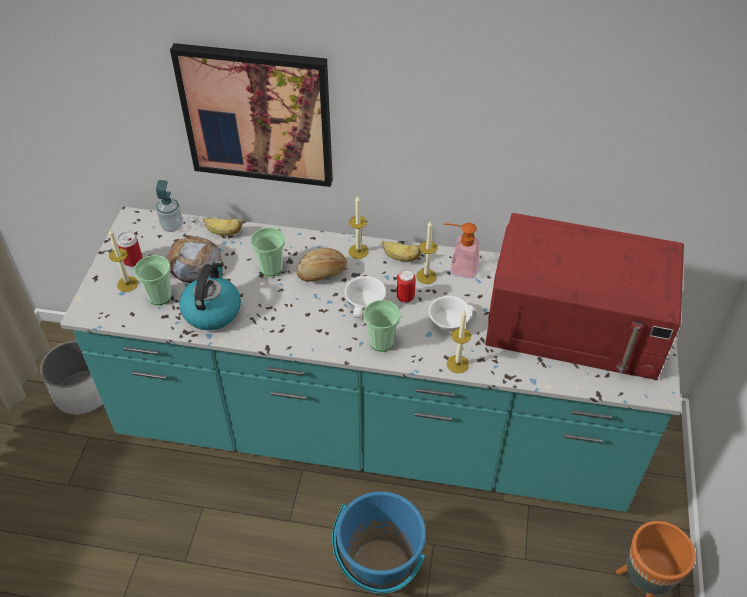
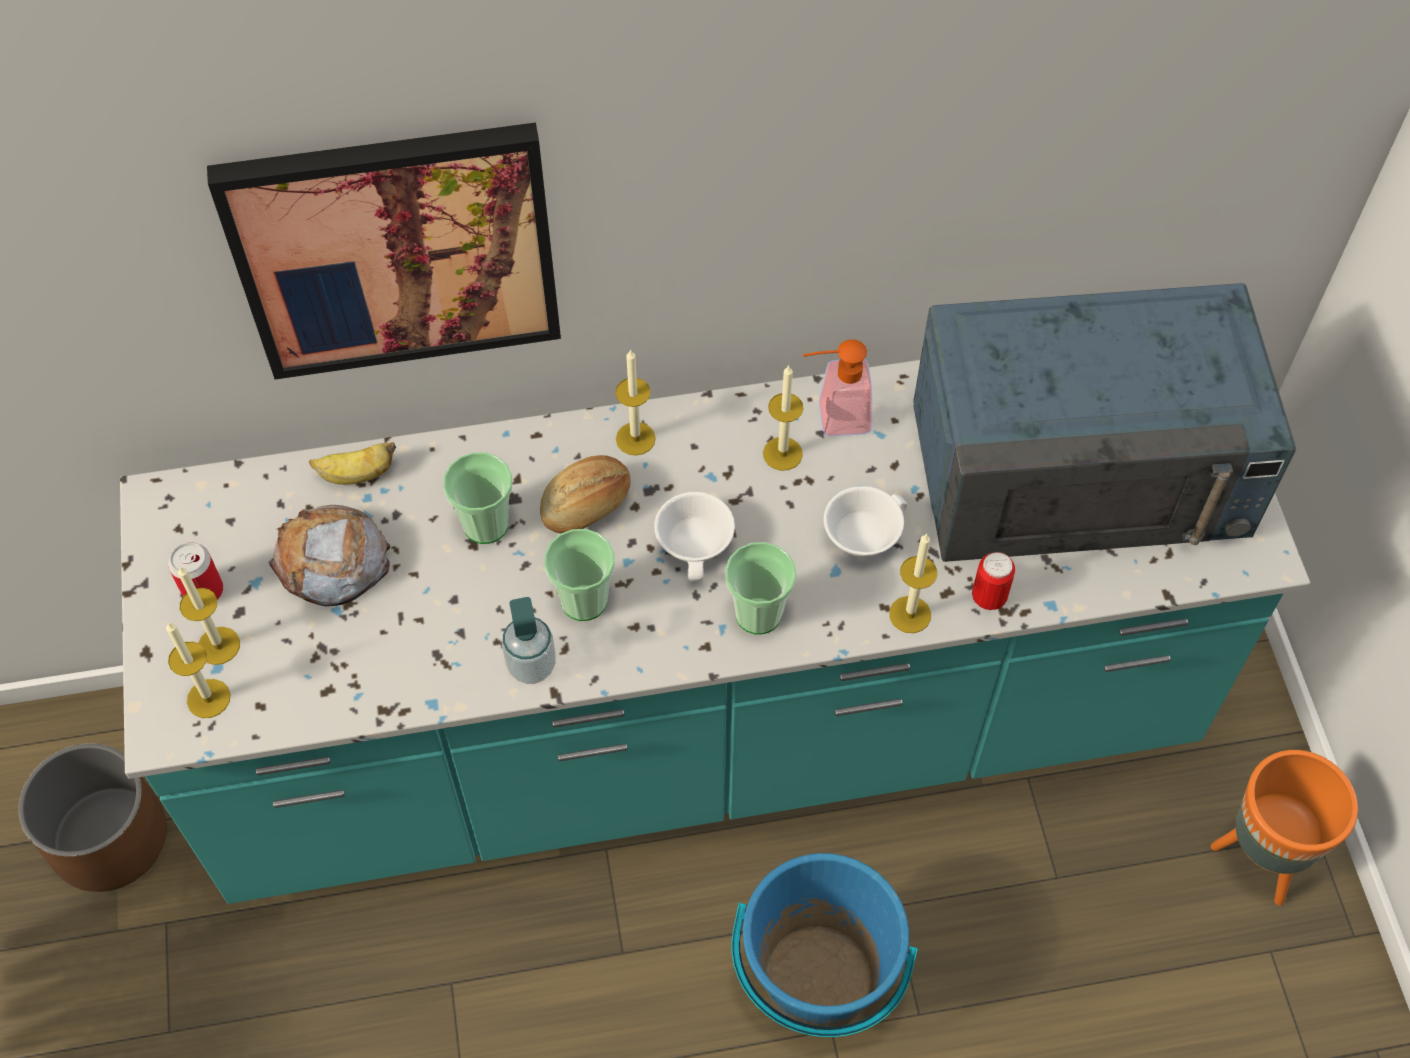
camera: 20 degrees left, 10 degrees up
(82, 393) = (109, 839): white planter -> brown planter
(111, 304) = (208, 698): none -> candle
(160, 296) = (297, 652): cup -> cup (584, 601)
(172, 226) = (246, 491): soap dispenser -> soap dispenser (531, 666)
(212, 310) = (414, 650): kettle -> none
(400, 257) = (719, 428): banana -> none
(405, 298) = (763, 510): can -> can (988, 598)
(577, 322) = (1082, 466): red microwave -> blue microwave

